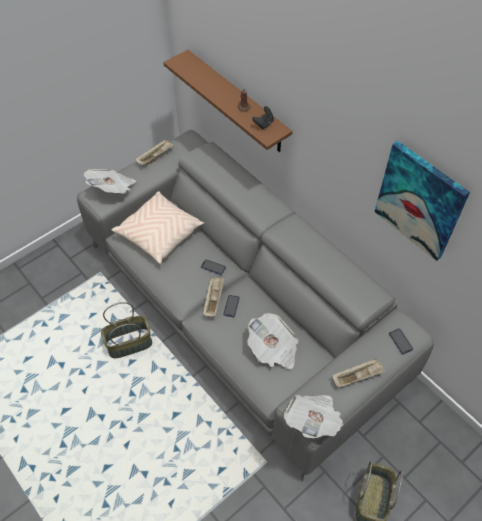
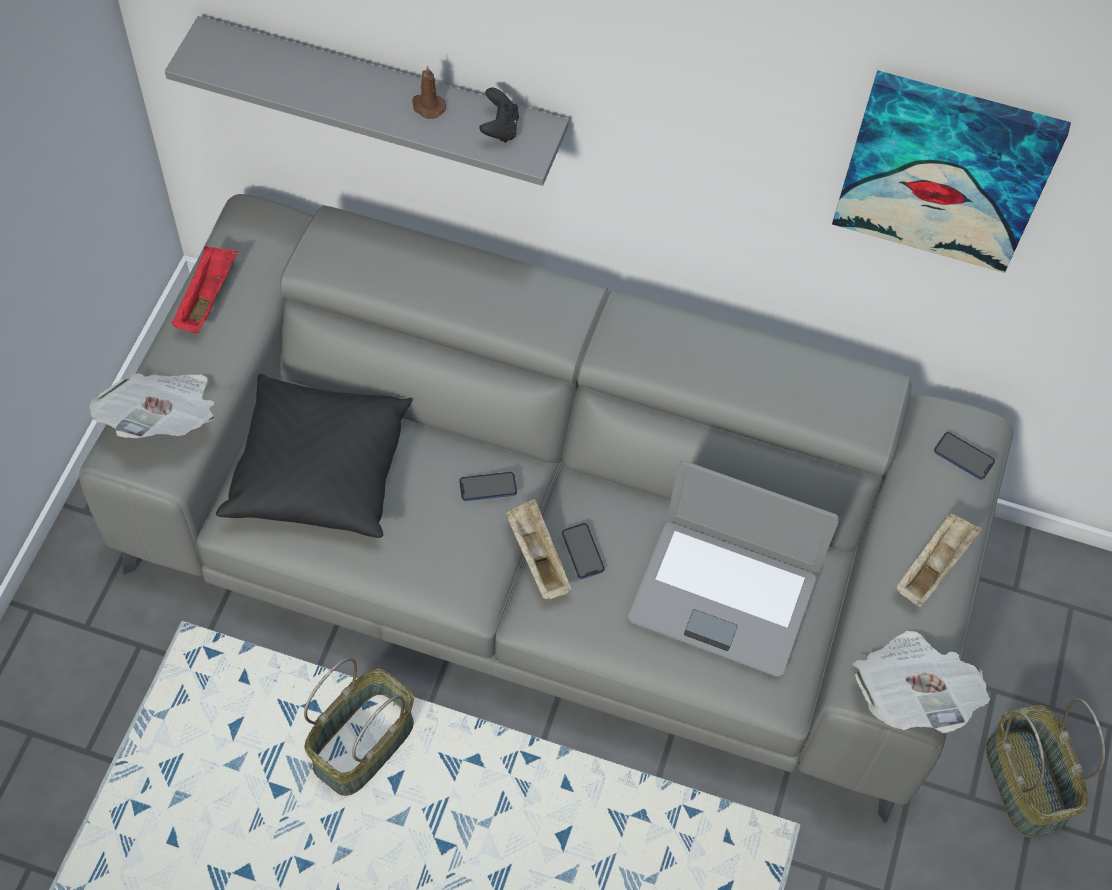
camera: 35 degrees left, 5 degrees up
(155, 157) = (207, 298): beige tray -> red tray
(159, 233) = (319, 470): beige pillow -> black pillow
(237, 102) = (383, 98): brown shelf -> grey shelf
(273, 349) = (723, 596): newspaper -> laptop

